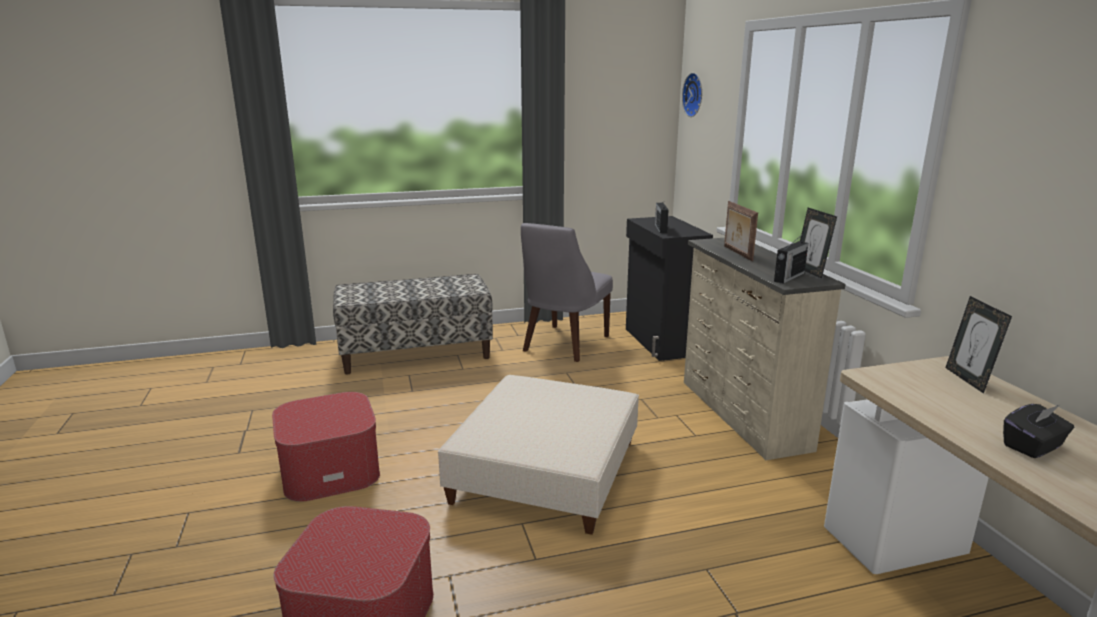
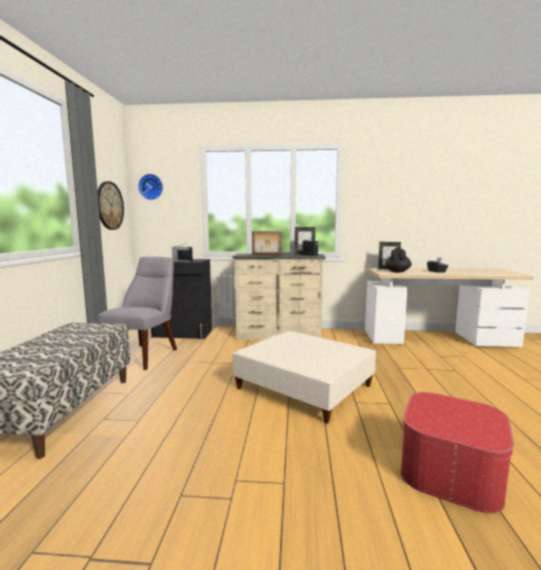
camera: 70 degrees left, 10 degrees down
(330, 470) = (247, 479): ottoman -> none
(563, 345) = (145, 355): grey chair -> grey chair turned 120 degrees counterclockwise
(614, 128) = (109, 205): none -> wall clock
(921, 391) = (397, 271): none -> black teapot

